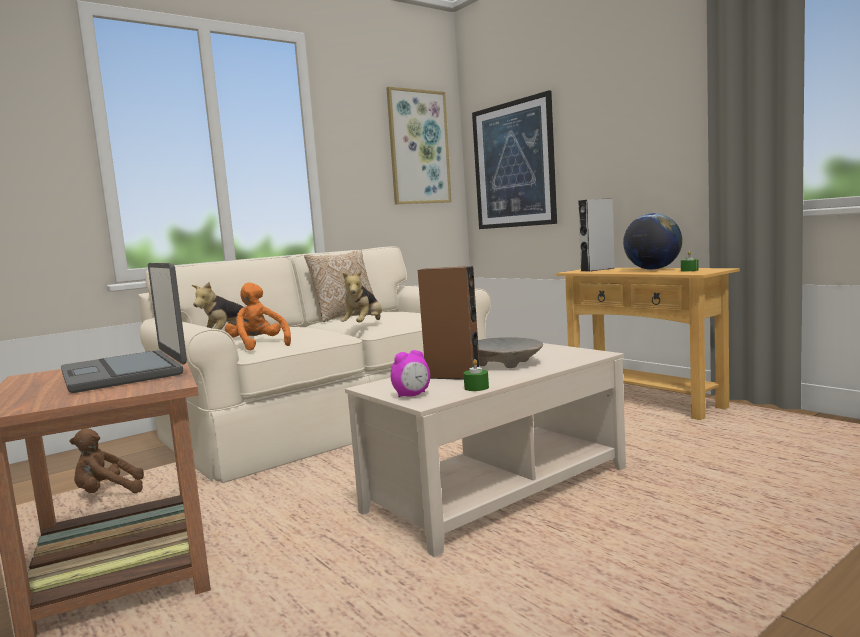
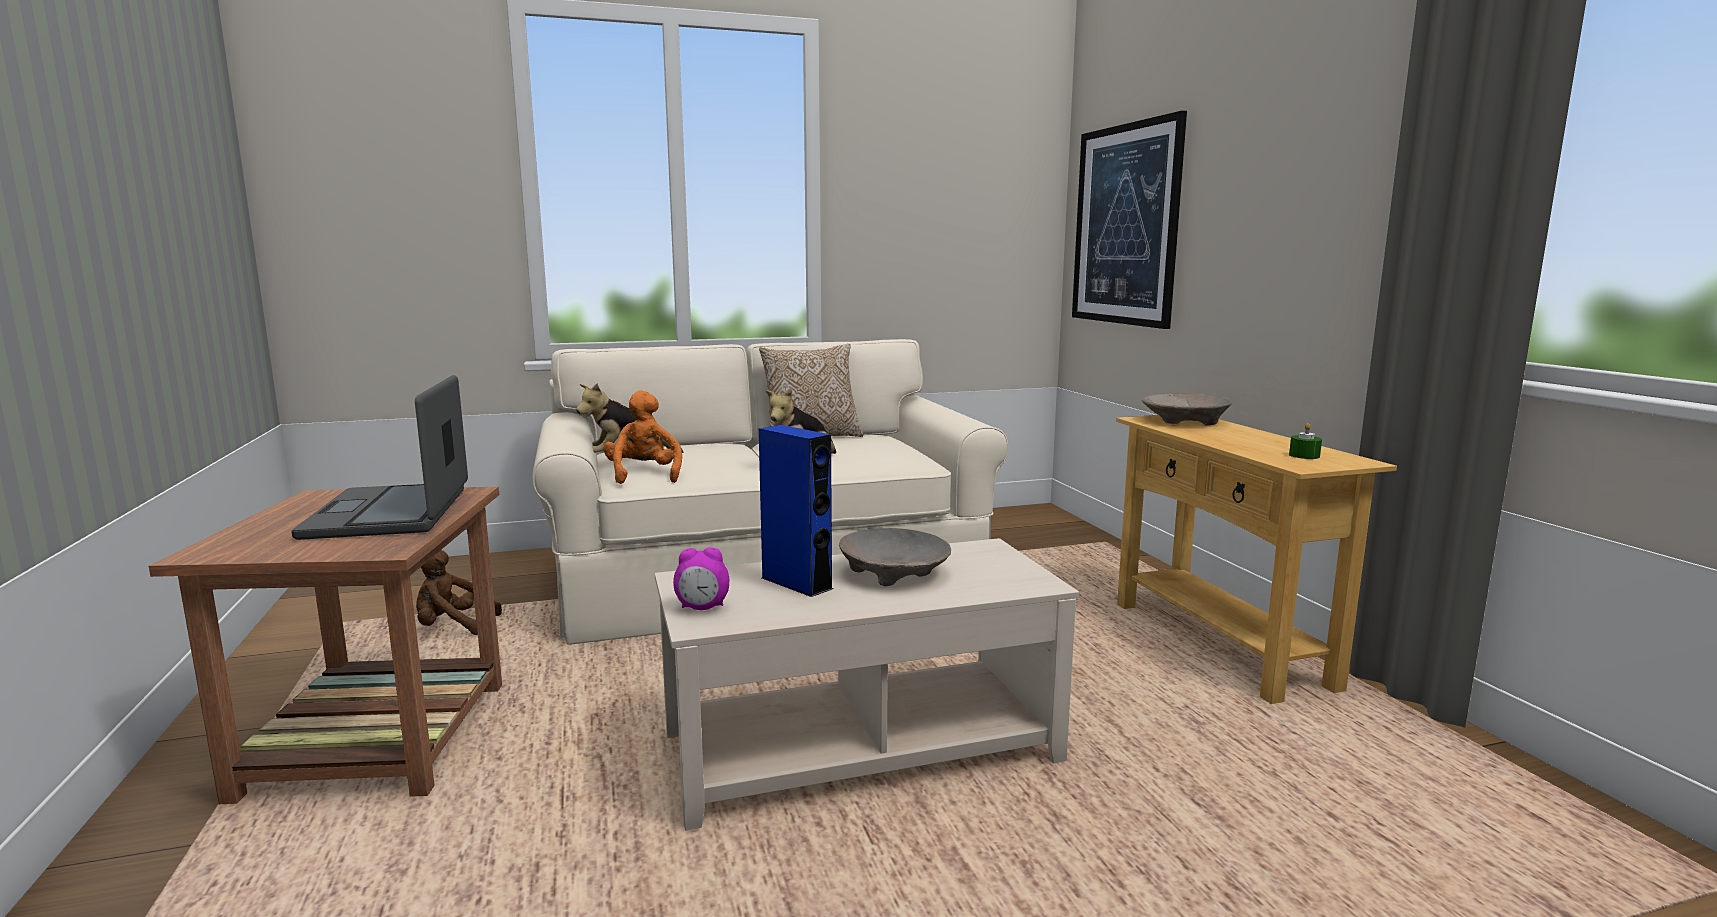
camera: 20 degrees right, 5 degrees up
(418, 147) = (989, 187): picture -> none
(452, 376) = (796, 583): brown speaker -> blue speaker
(476, 388) = (791, 614): green candle -> none
(597, 269) = (1185, 421): grey speaker -> beige bowl
(653, 269) = (1259, 439): globe -> none

